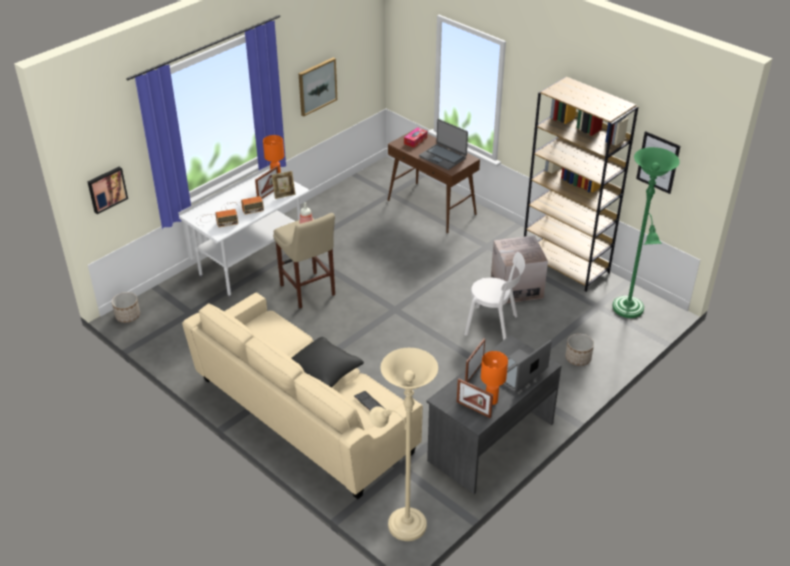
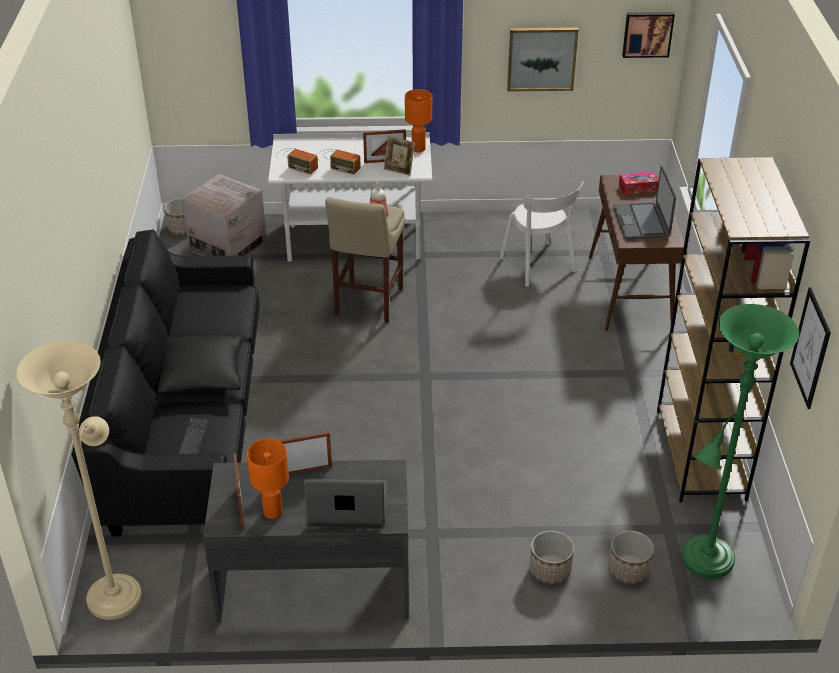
camera: 45 degrees right, 0 degrees up
(106, 189) = (186, 65): picture -> picture (647, 33)
(304, 415) = (187, 420): beige sofa -> black sofa
(494, 326) = (505, 465): white chair -> white chair (539, 266)
(516, 287) = (597, 441): cardboard box -> cardboard box (228, 245)
(607, 335) = (628, 570): none -> planter

